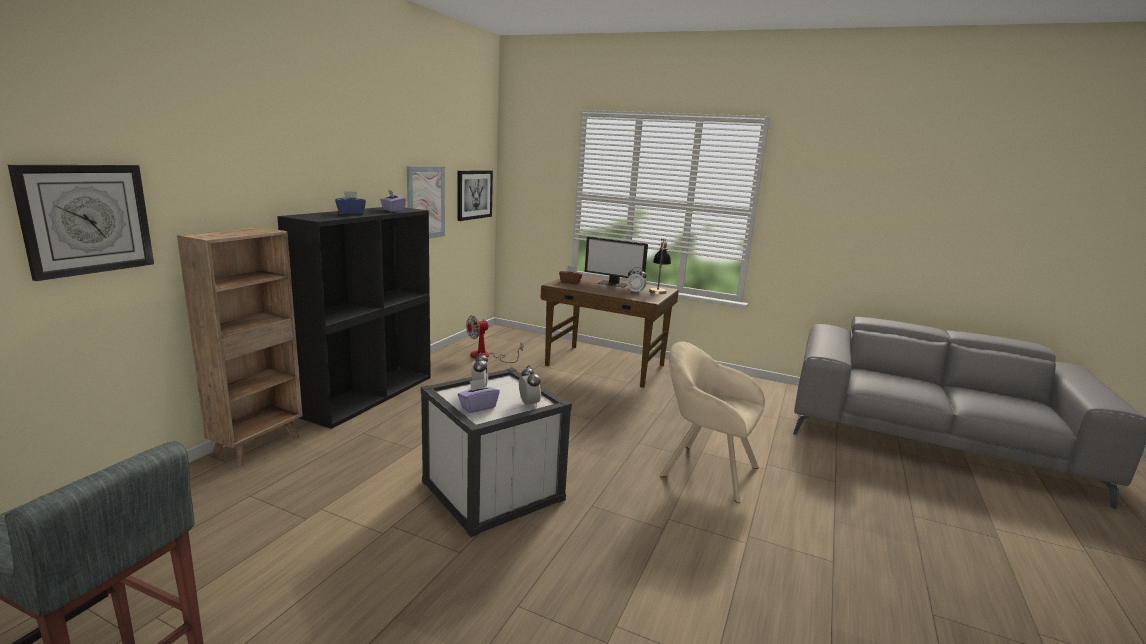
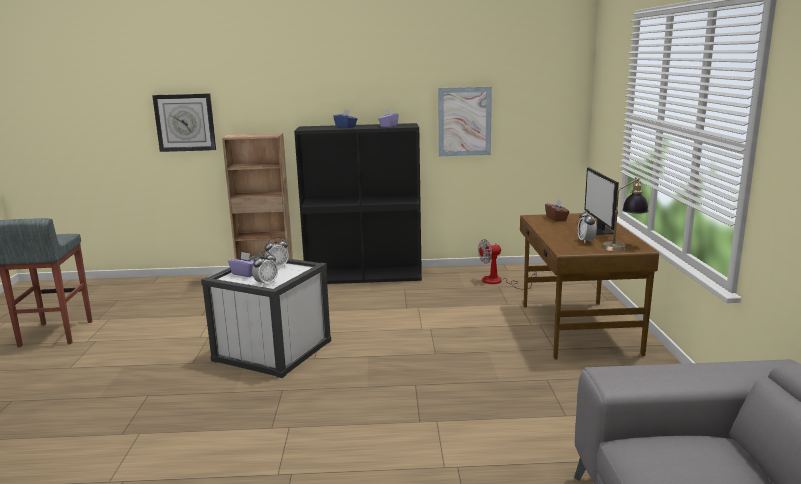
camera: 65 degrees right, 0 degrees up
(474, 194) = (545, 115): picture -> none
(486, 356) = (498, 282): fan -> fan turned 45 degrees counterclockwise
(704, 469) = (399, 429): beige armchair -> none

